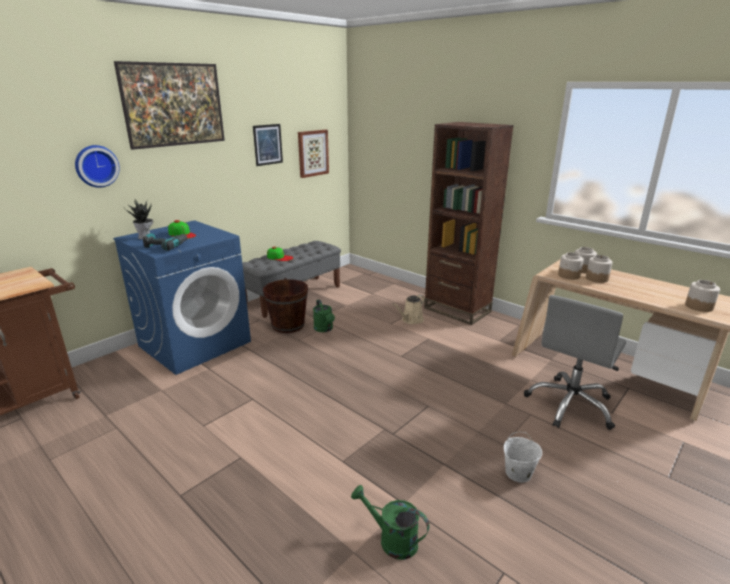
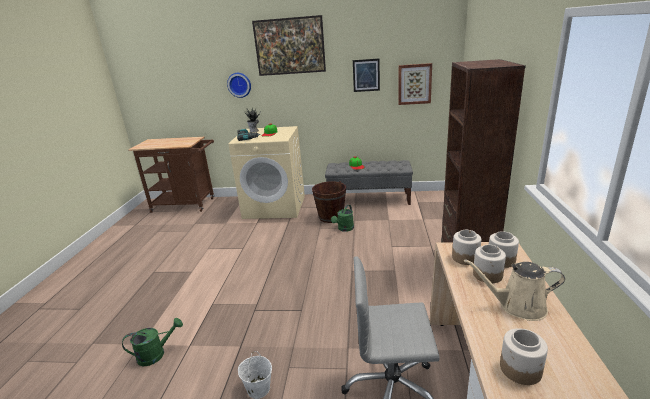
camera: 55 degrees right, 0 degrees up
(195, 343) = (275, 206): blue washing machine -> beige washing machine
(391, 539) = (156, 354): green watering can -> green watering can turned 75 degrees clockwise
(411, 320) = (410, 251): beige watering can -> beige watering can (517, 306)

